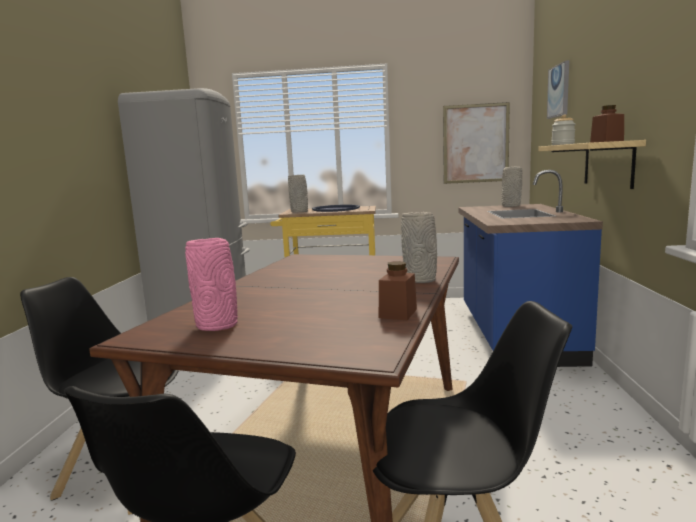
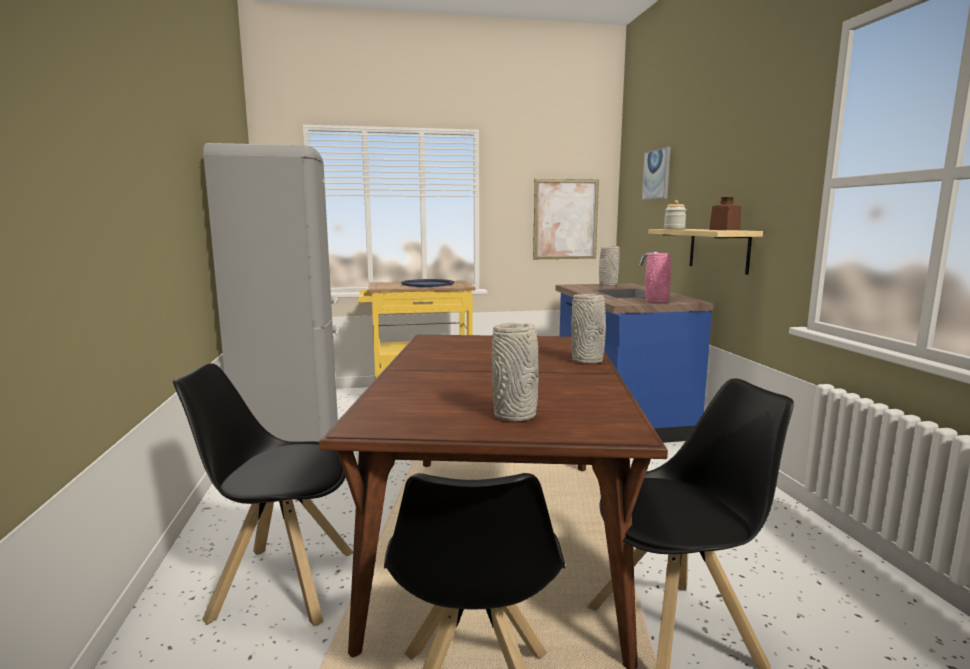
camera: 15 degrees left, 0 degrees up
(218, 326) = (438, 411): pink vase -> pink vase (657, 301)
(300, 212) = (390, 286): grey vase -> grey vase (516, 415)
(398, 313) = (604, 393): brown jar -> none

